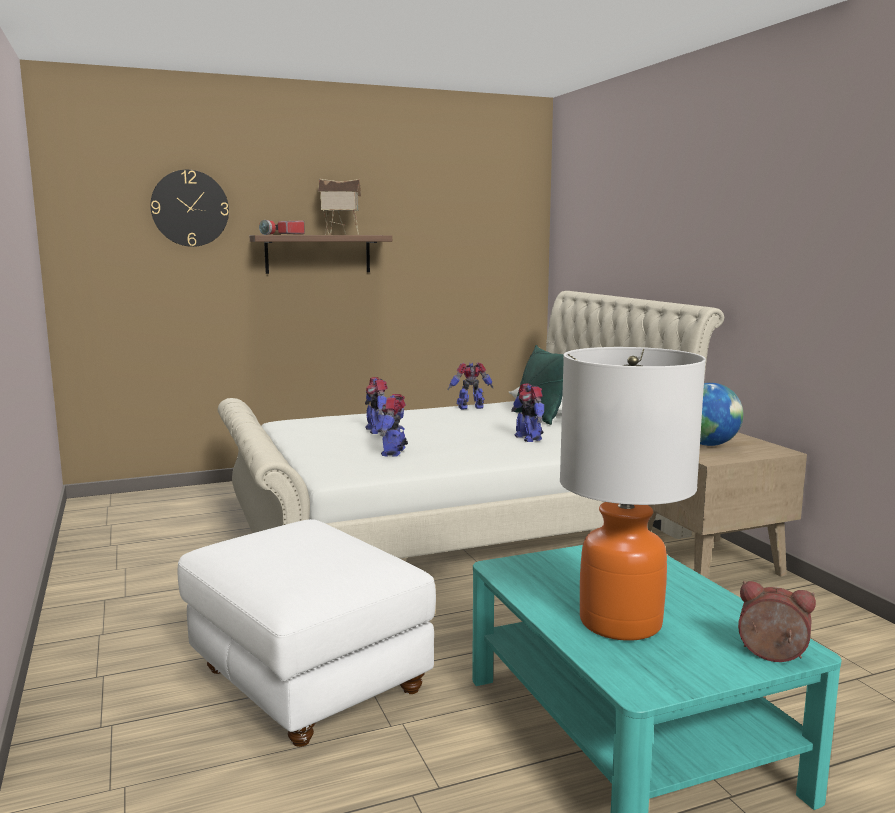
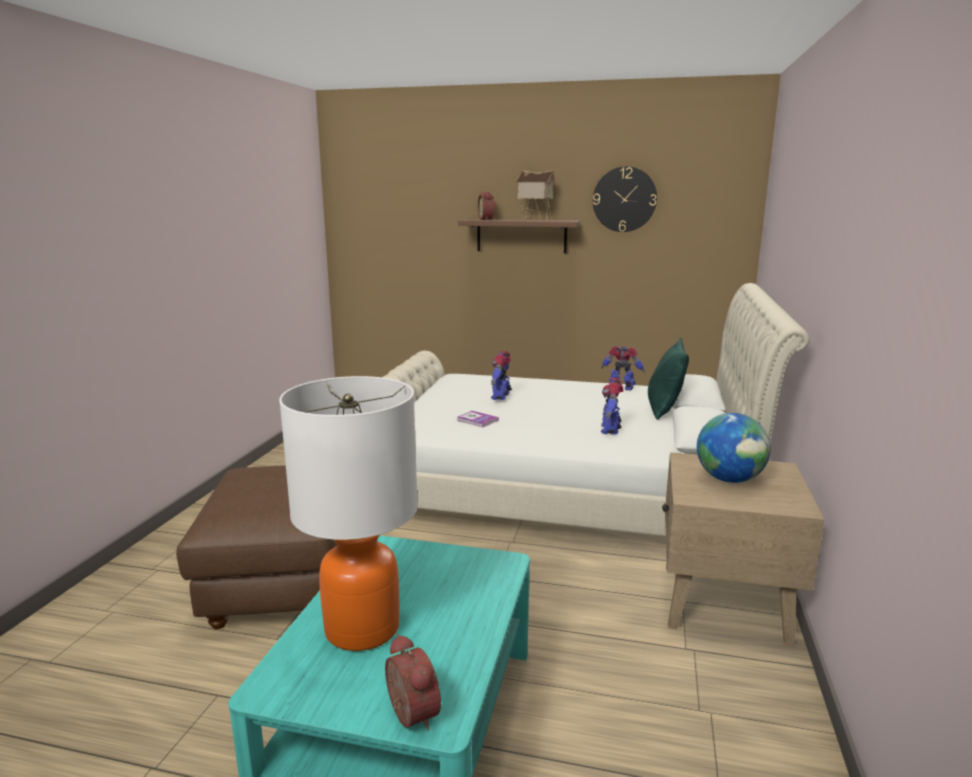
camera: 35 degrees right, 5 degrees up
(190, 208) = (422, 197): wall clock -> wall clock (624, 199)
(282, 234) = (487, 219): flashlight -> alarm clock
(306, 680) = (280, 583): white ottoman -> brown ottoman
(394, 452) = (477, 420): toy robot -> book

